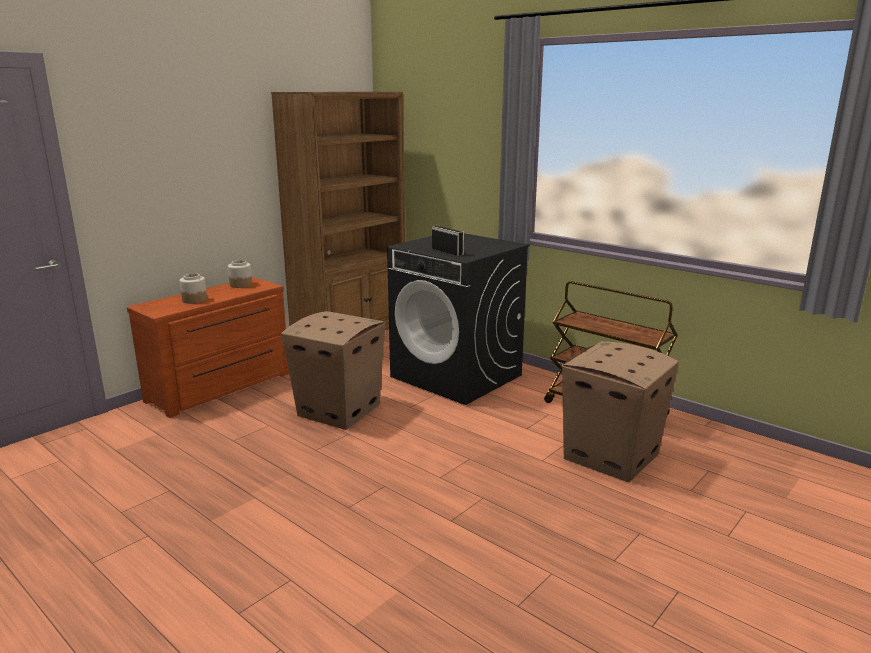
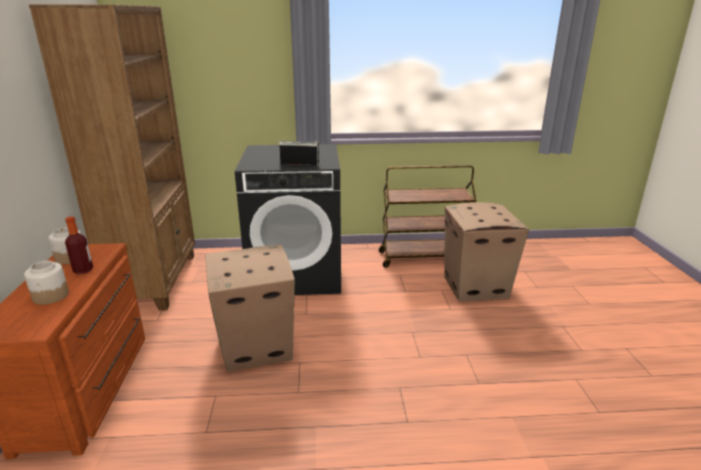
camera: 45 degrees left, 5 degrees up
(232, 293) = (83, 270): none -> bottle

